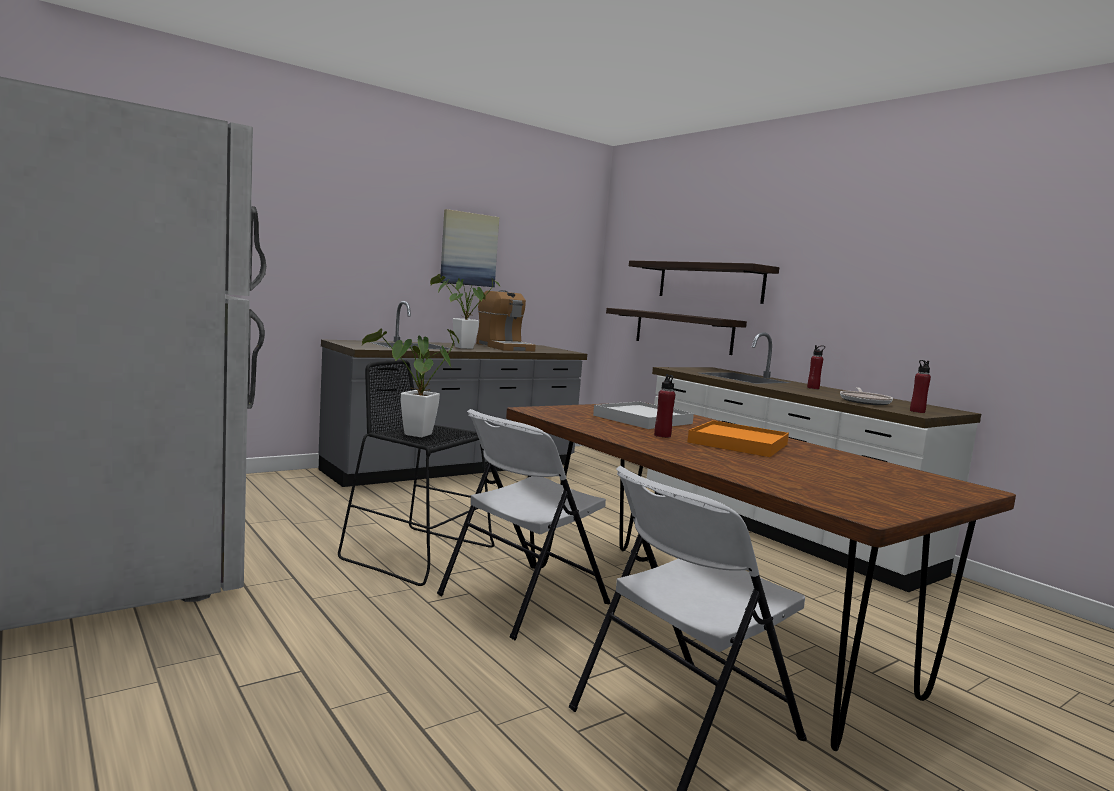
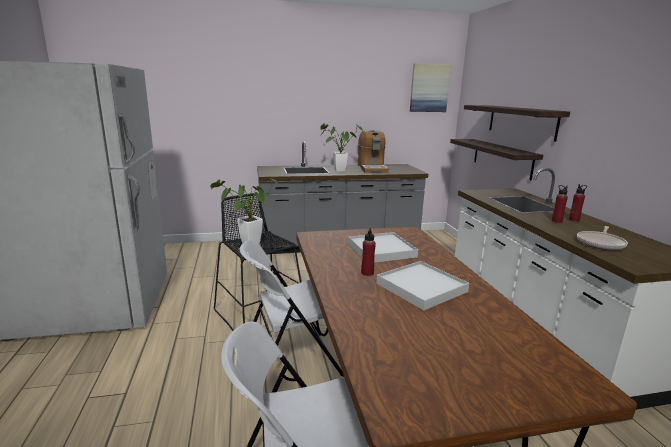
camera: 25 degrees right, 10 degrees up
(468, 249) = (352, 103): picture -> picture (429, 88)
(738, 443) = (421, 287): orange tray -> white tray
(917, 411) = (642, 262): red bottle -> red bottle (556, 221)

